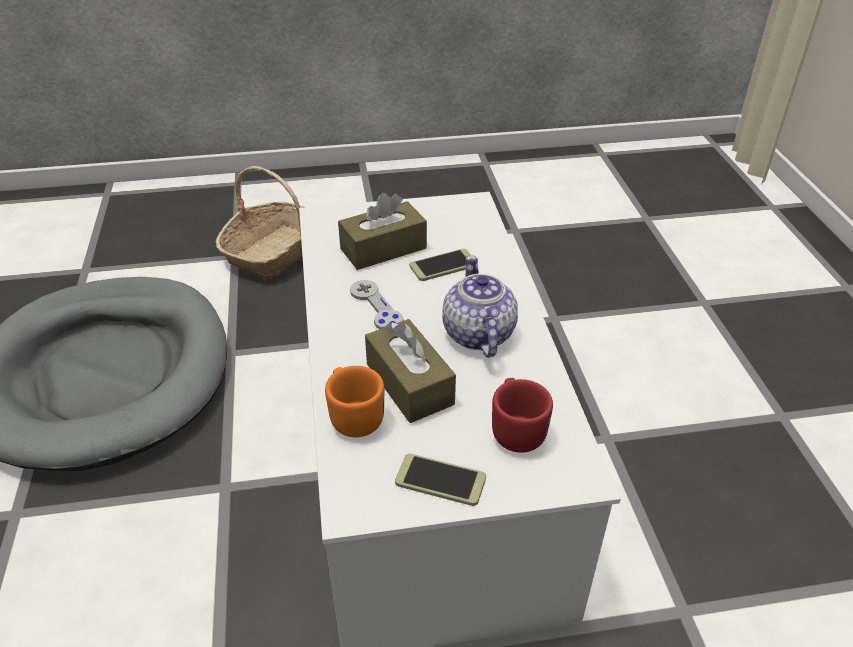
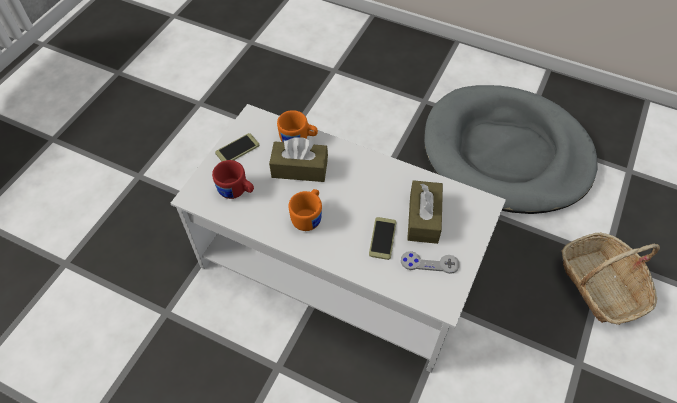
camera: 125 degrees right, 15 degrees up
(376, 307) = (369, 186): grey game controller -> grey game controller (429, 263)
(477, 335) = (309, 216): teapot -> orange mug

